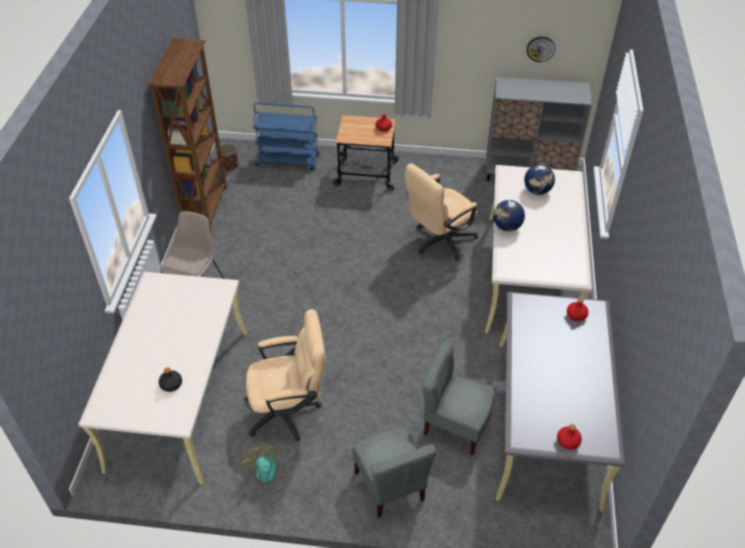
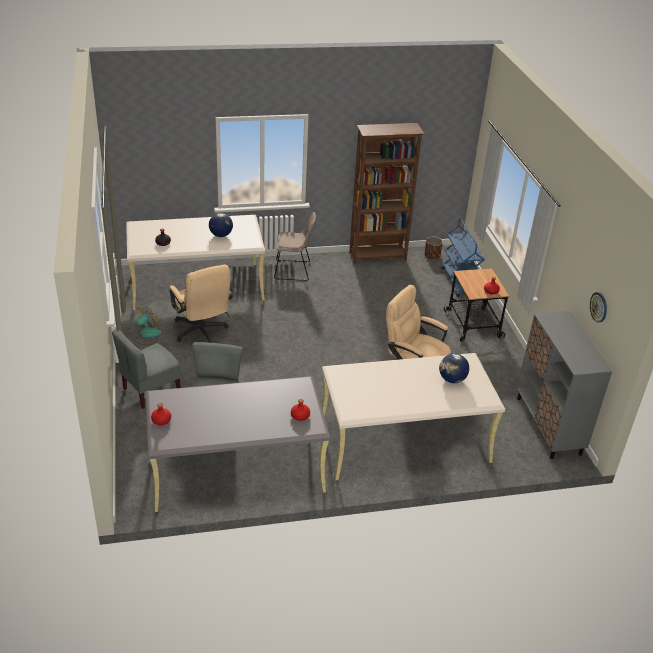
camera: 70 degrees right, 10 degrees down
(506, 227) = (390, 365): globe -> globe (221, 235)

